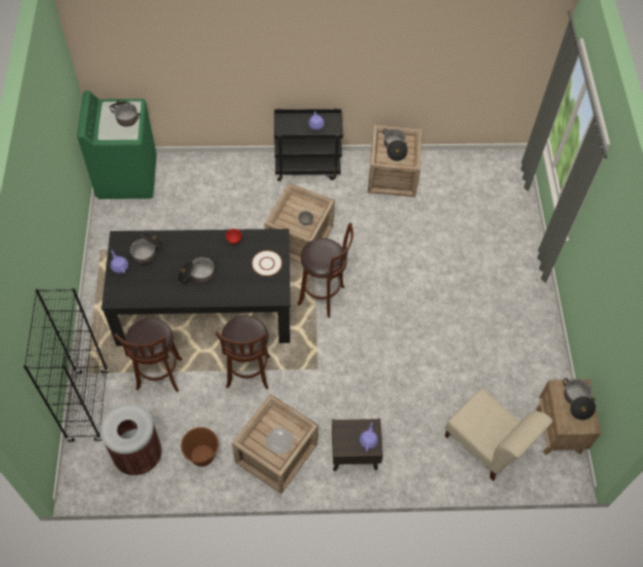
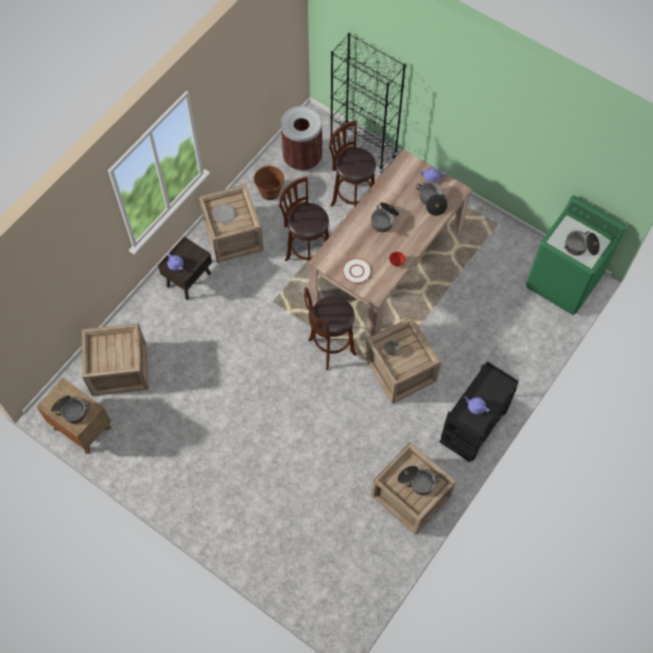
camera: 130 degrees right, 5 degrees up
(205, 307) = (387, 262): black dining table -> beige dining table
(486, 445) = (118, 369): beige chair -> crate

